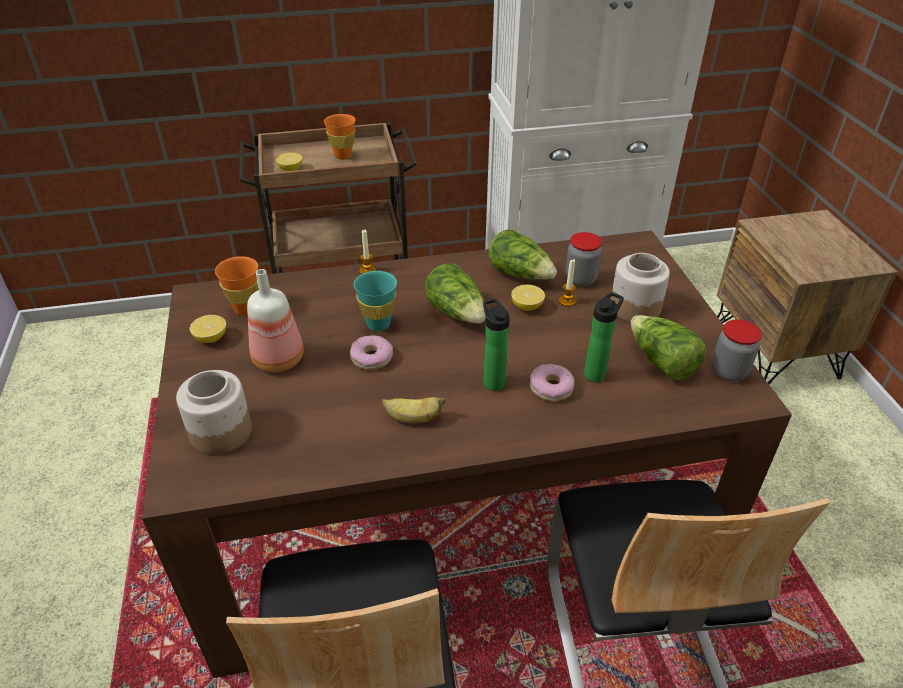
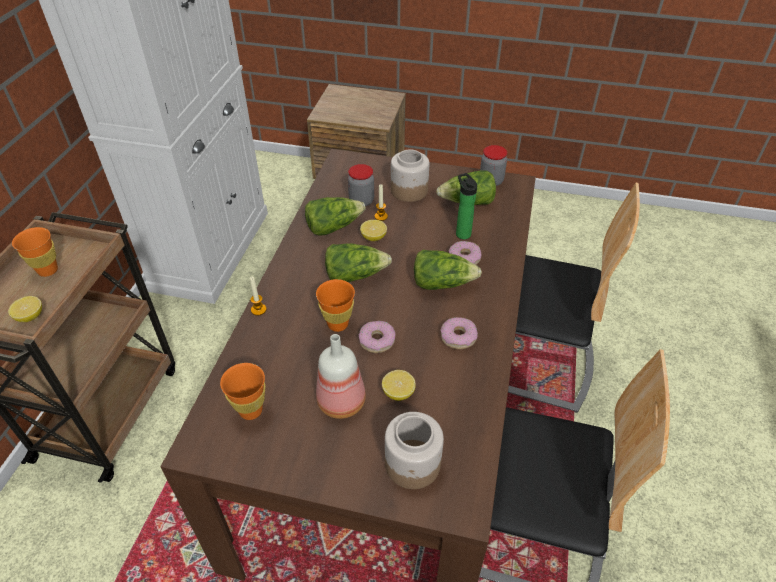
camera: 65 degrees left, 5 degrees up
(211, 338) = (277, 447): lemon -> lemon (398, 392)
(378, 324) = (338, 324): turquoise cup -> orange cup
(413, 419) = (458, 337): banana -> donut
(492, 381) = (442, 283): bottle -> lettuce

